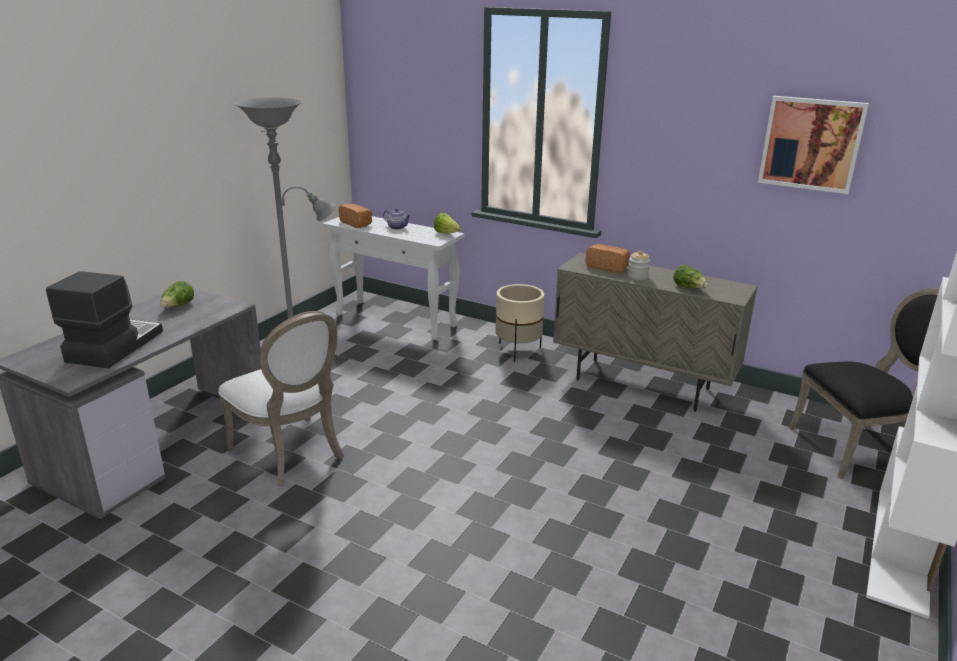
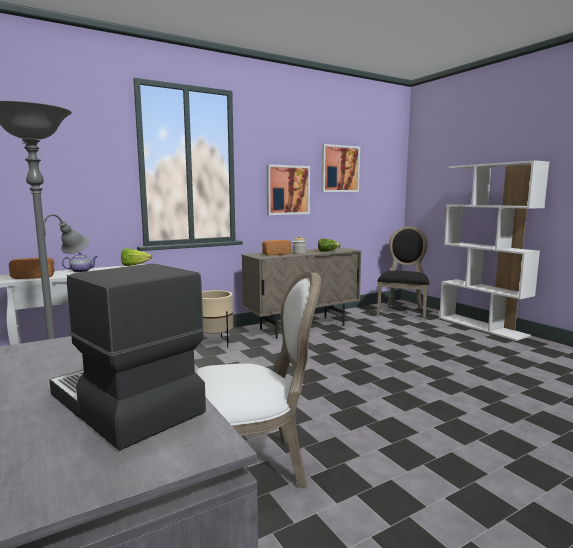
camera: 60 degrees left, 15 degrees down
(178, 306) = (60, 356): lettuce -> none
(689, 170) = (287, 190): none -> picture

